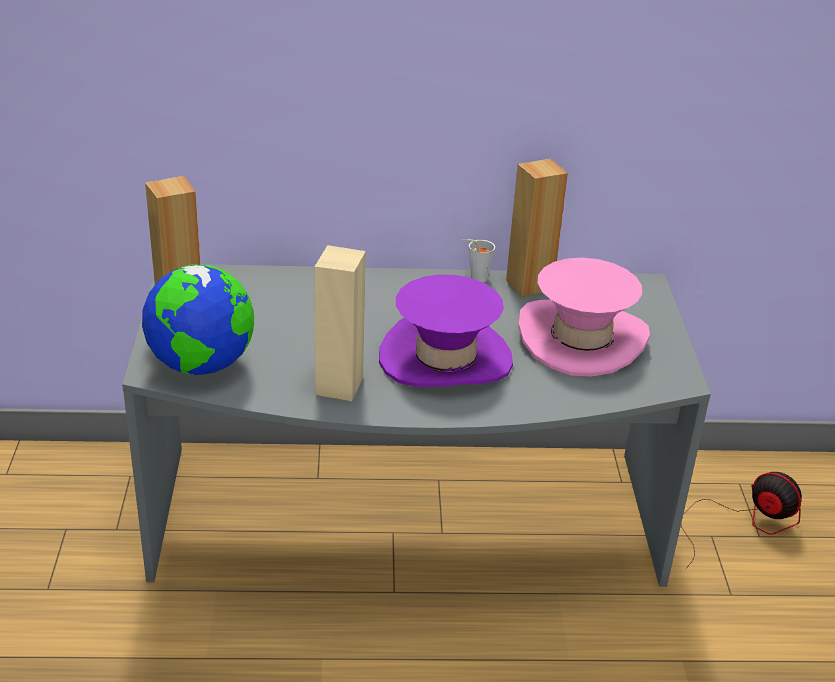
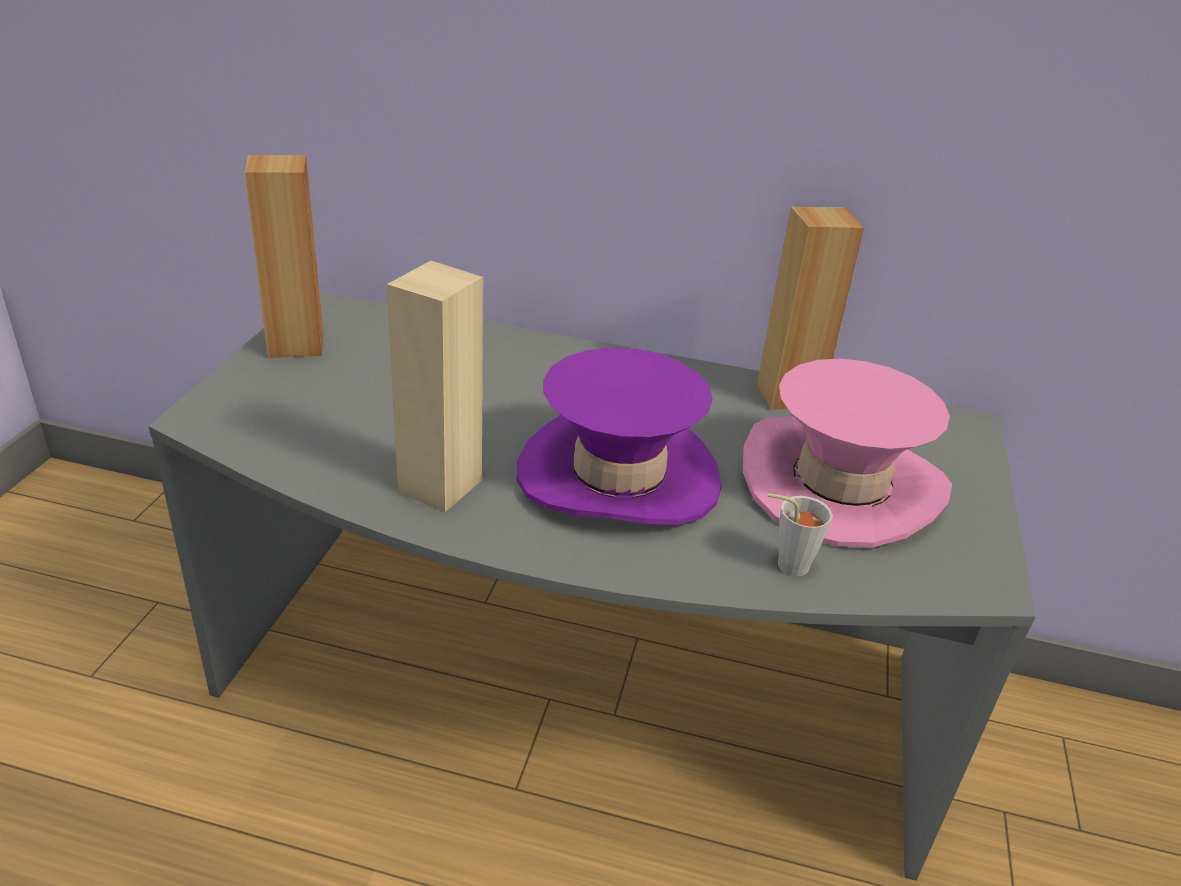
camera: 15 degrees right, 0 degrees up
(202, 365) = (270, 421): globe -> none
(475, 278) = (713, 374): grey cup -> grey cup (785, 564)
(744, 523) = (1059, 802): fan -> none

